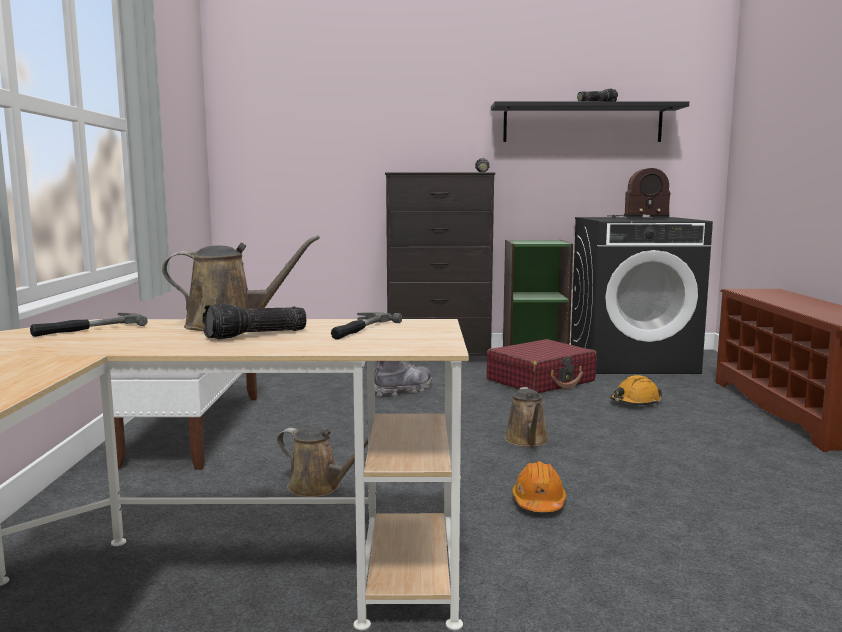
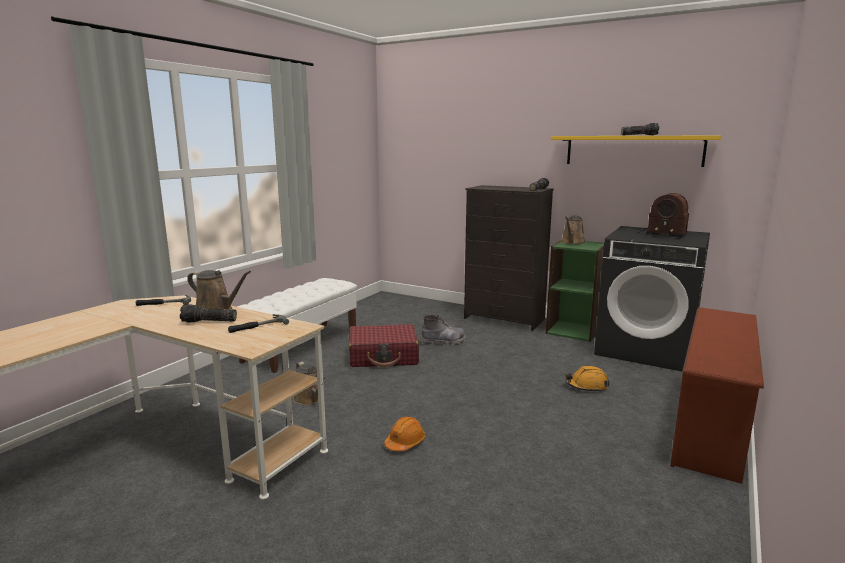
camera: 30 degrees right, 5 degrees up
(527, 441) = (463, 398): brown watering can -> brown watering can (572, 242)
(541, 381) = (545, 353): red suitcase -> red suitcase (383, 356)
(582, 124) = (633, 150): black shelf -> yellow shelf

